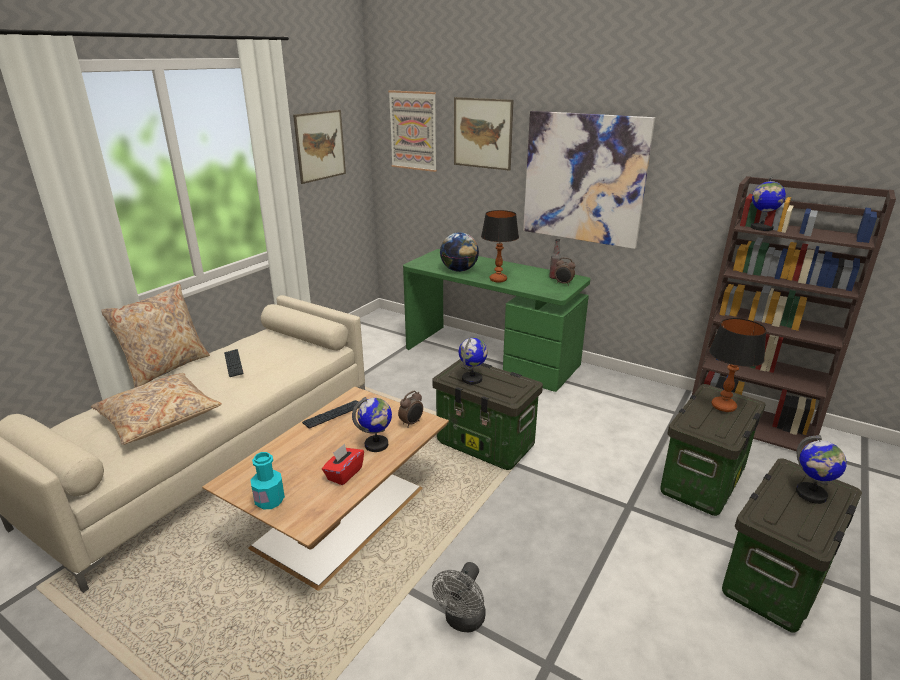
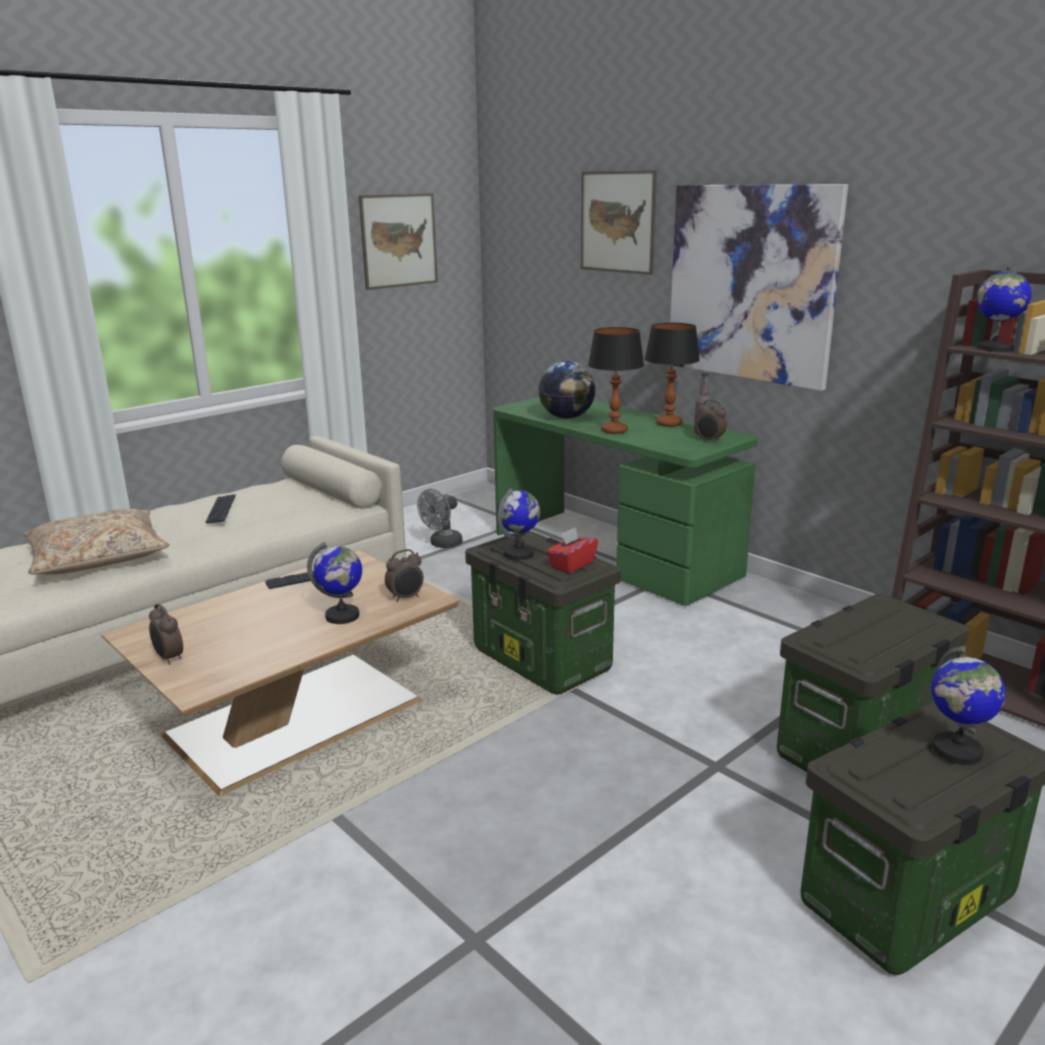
camera: 15 degrees right, 5 degrees down
(166, 367) = (141, 508): beige pillow -> none
(269, 500) = (169, 658): turquoise bottle -> alarm clock
(344, 474) = (279, 642): red tissue box -> red tissue box (572, 565)
(413, 131) = (532, 223): picture -> none
(462, 621) = (386, 865): grey fan -> grey fan (442, 544)
(723, 406) = (888, 624): table lamp -> table lamp (668, 424)

